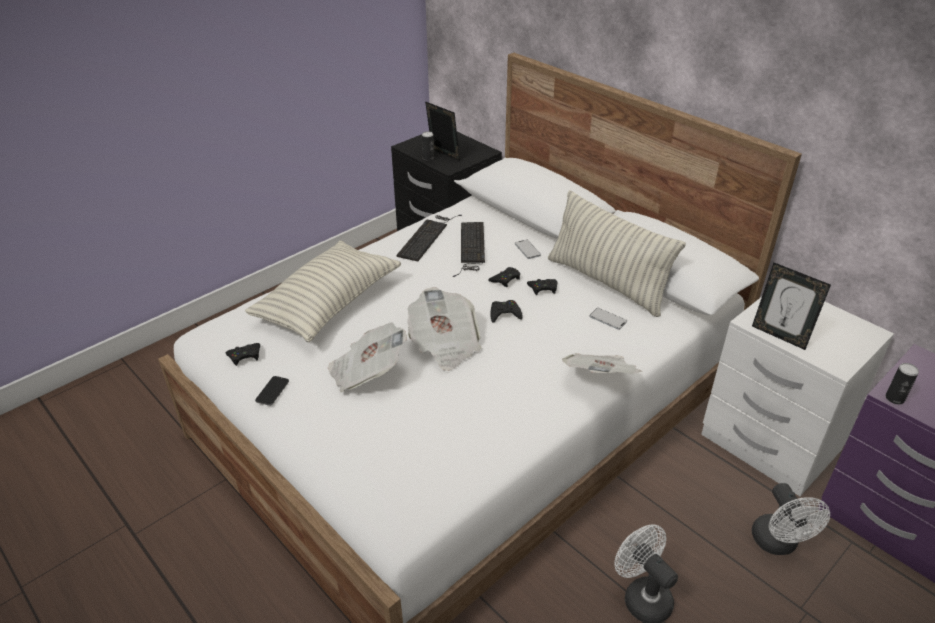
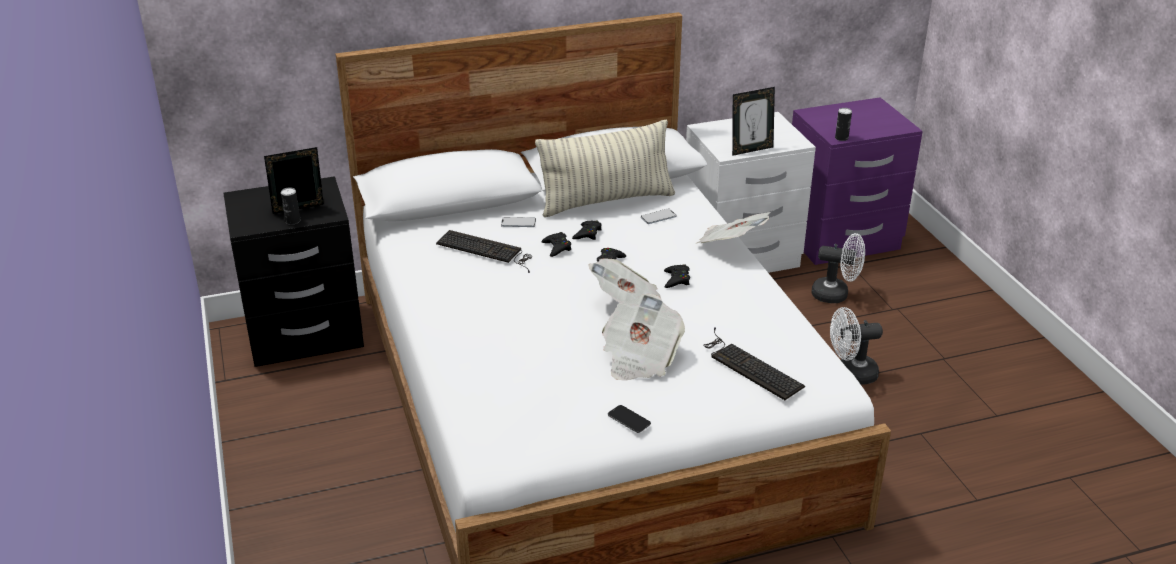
camera: 65 degrees left, 5 degrees down
(245, 356) = (557, 429): black game controller -> black game controller (676, 279)
(328, 304) = (509, 357): pillow -> none
(427, 236) = (437, 270): keyboard -> keyboard (748, 365)

